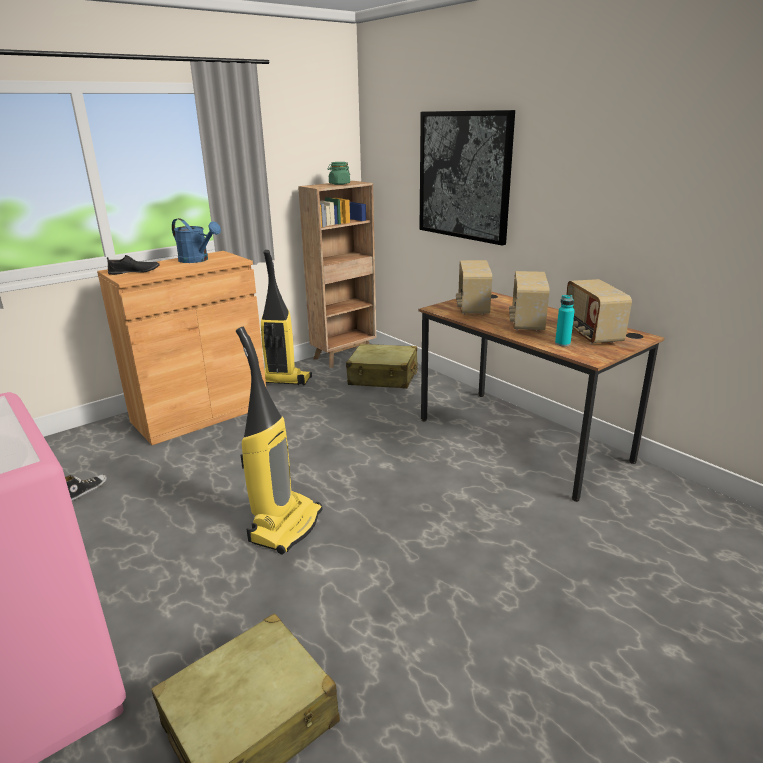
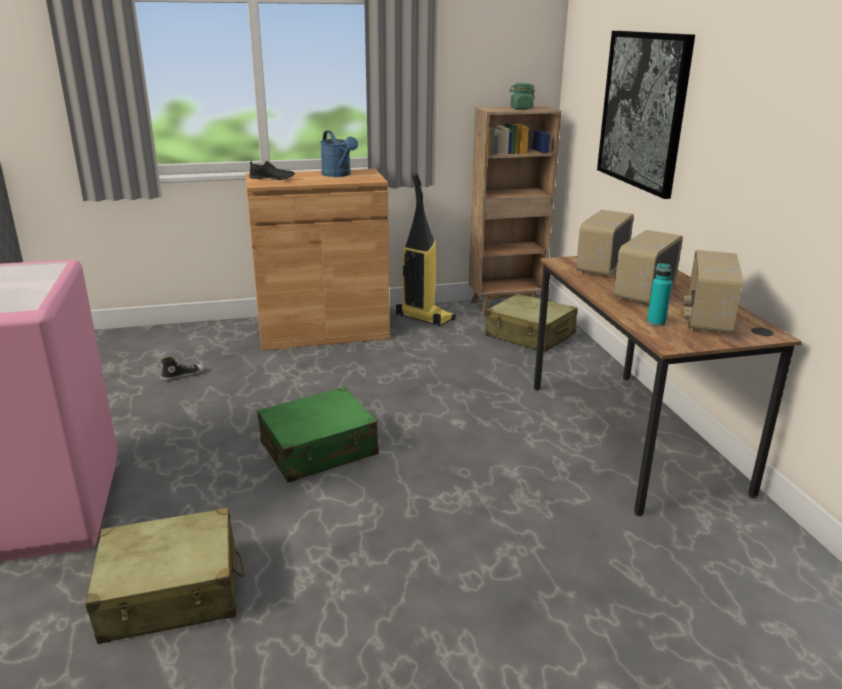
camera: 25 degrees right, 0 degrees up
(285, 525) = (319, 449): vacuum cleaner -> green suitcase

